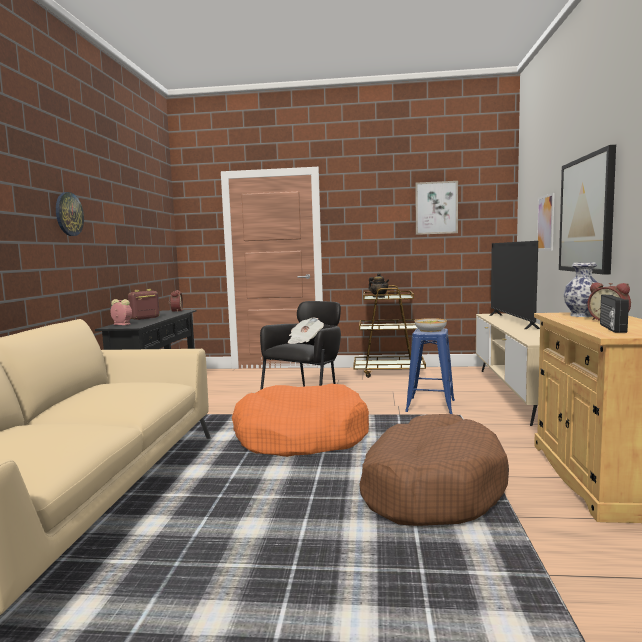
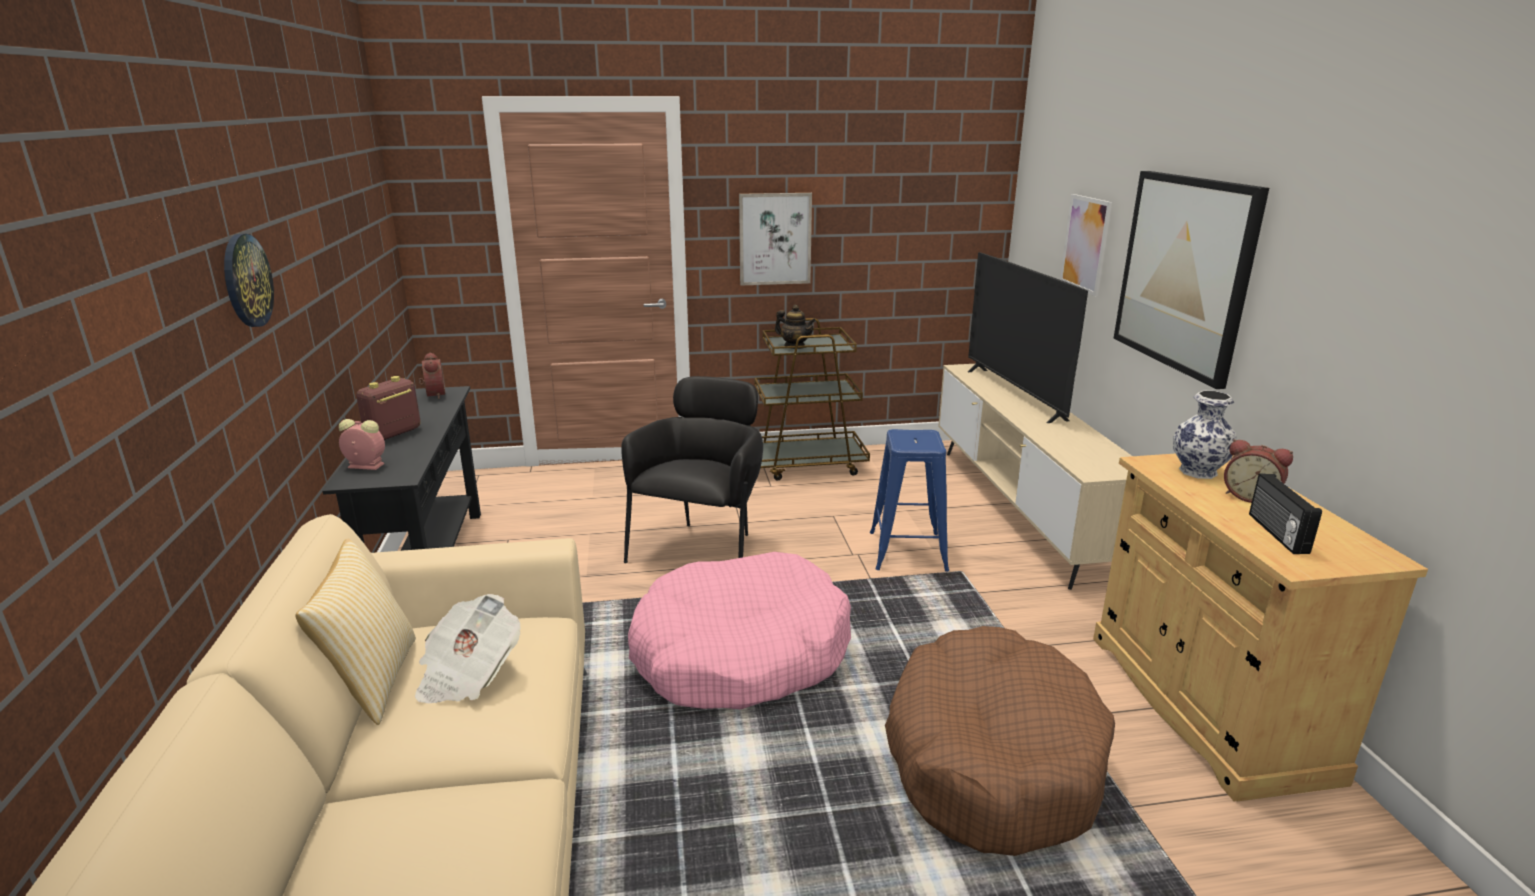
camera: 15 degrees left, 15 degrees up
(74, 392) = (372, 681): none -> pillow
(301, 437) = (740, 653): orange dog bed -> pink dog bed
(304, 341) = (698, 455): newspaper -> newspaper (468, 674)
(430, 330) = (916, 439): bowl -> none
(436, 208) = (887, 183): picture -> picture (775, 239)

